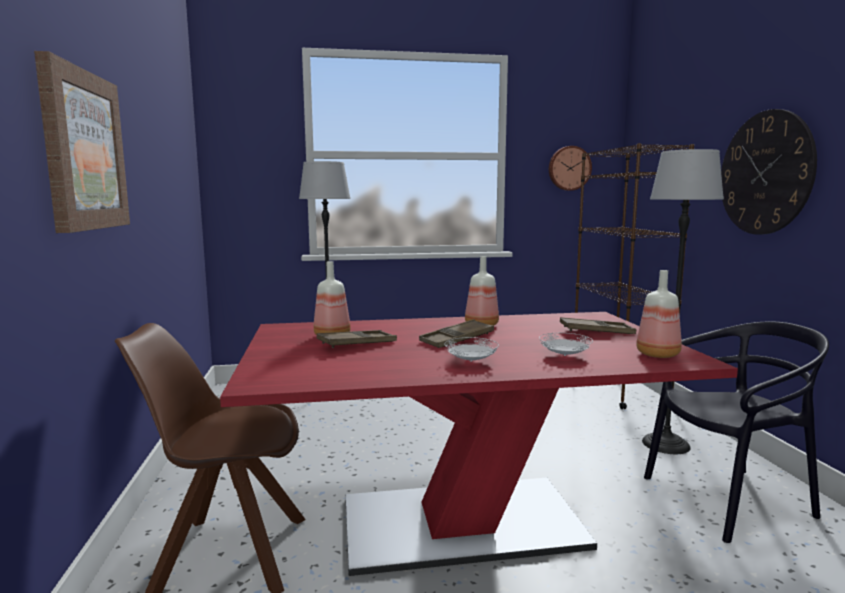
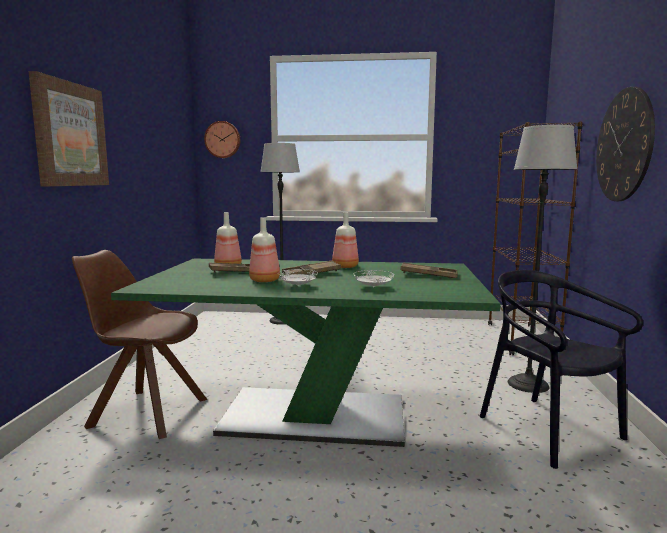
camera: 15 degrees right, 0 degrees up
(461, 523) = (314, 416): red dining table -> green dining table
(569, 168) = (491, 146): wall clock -> wall clock (223, 139)
(657, 354) = (450, 291): bottle -> bottle (265, 280)
(728, 500) = (548, 430): black chair -> black chair turned 120 degrees counterclockwise

